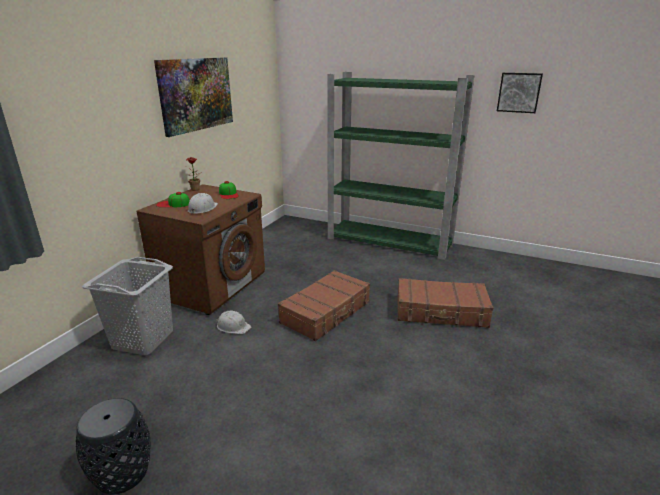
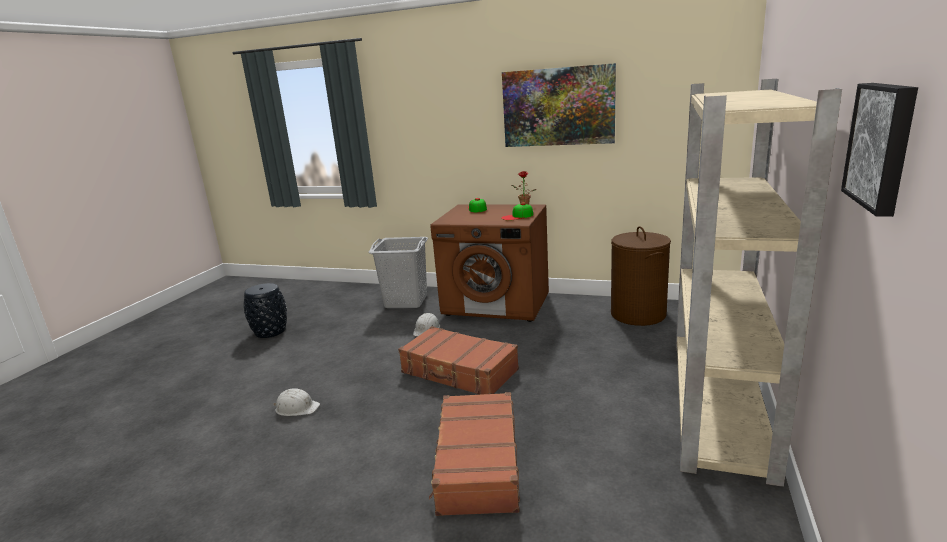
camera: 85 degrees right, 5 degrees down
(202, 208) = (469, 217): white hard hat -> white hard hat (297, 408)
(278, 240) = (638, 314): none -> brown laundry basket
(389, 241) = (718, 401): green bookcase -> beige bookcase

